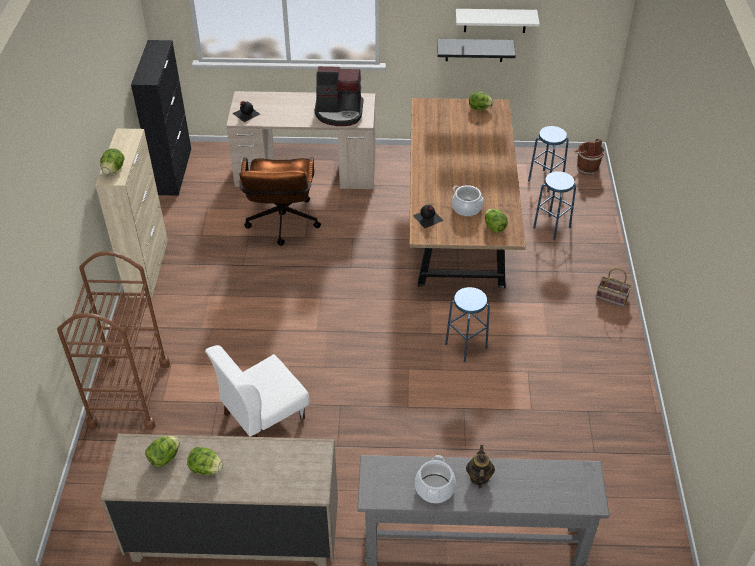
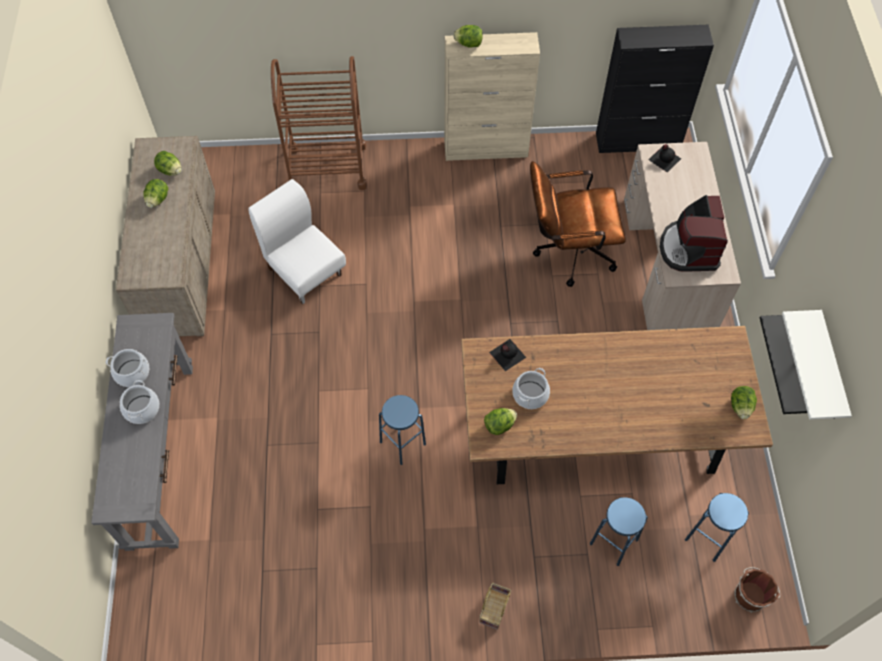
camera: 85 degrees right, 15 degrees up
(479, 477) = (142, 409): teapot -> cooking pot

